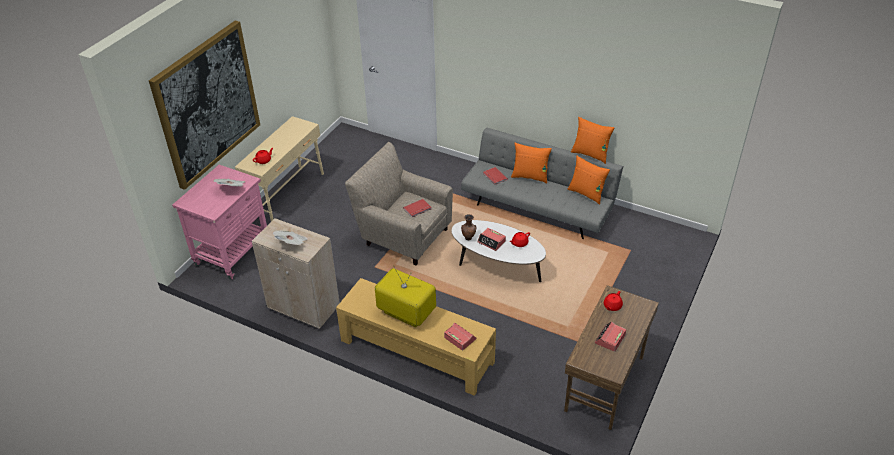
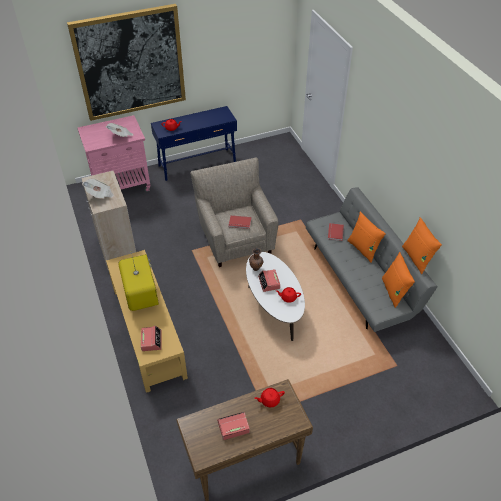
camera: 40 degrees right, 5 degrees up
(287, 194) = (197, 165): beige console table -> blue console table

